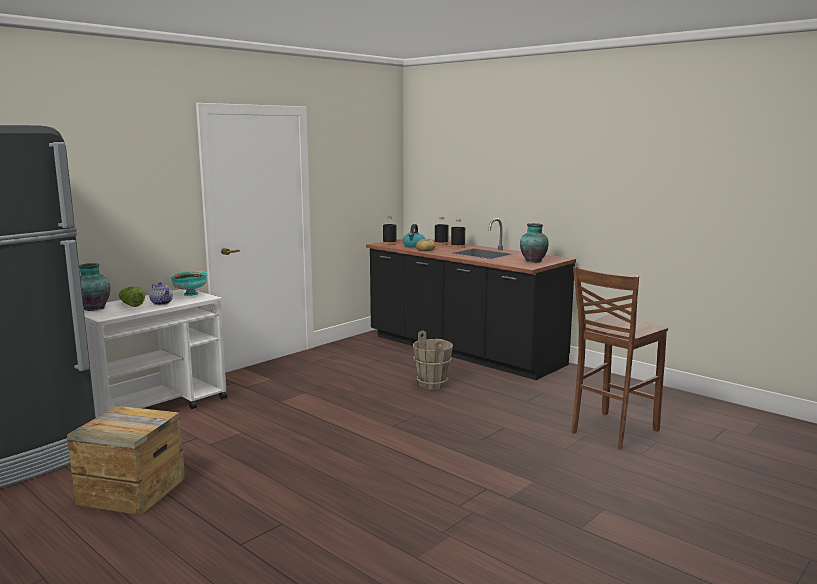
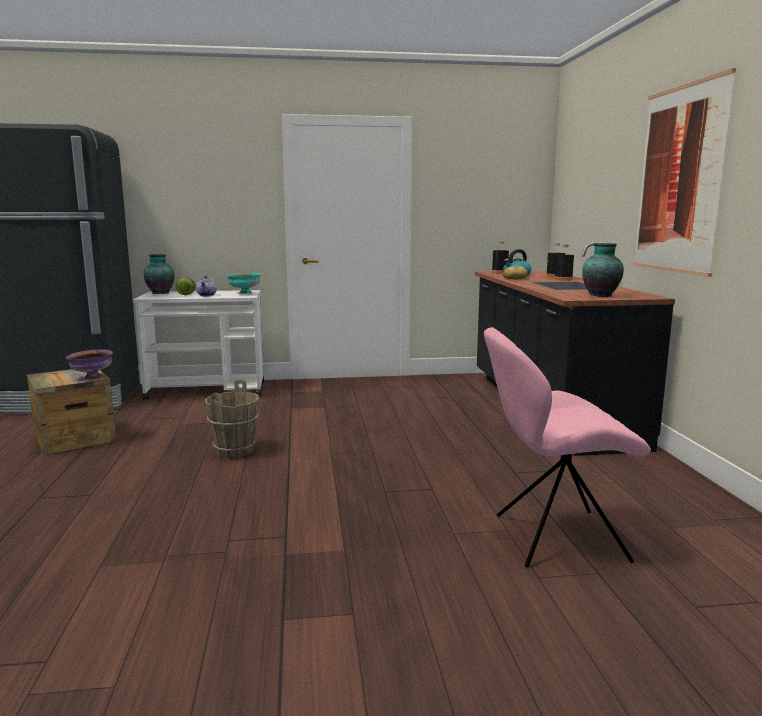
camera: 40 degrees right, 0 degrees up
(158, 416) = (92, 377): none -> purple bowl
(432, 384) = (447, 429): brown bucket -> brown bucket (235, 451)
(566, 176) = (679, 179): none -> picture
(611, 431) = (554, 538): brown stool -> pink chair

